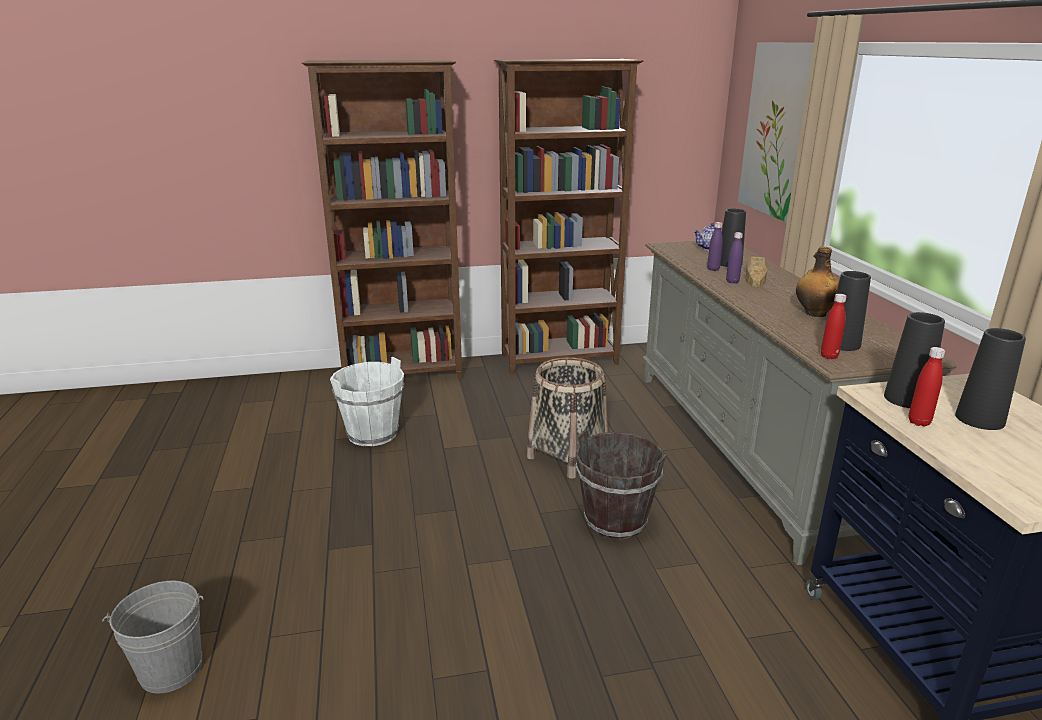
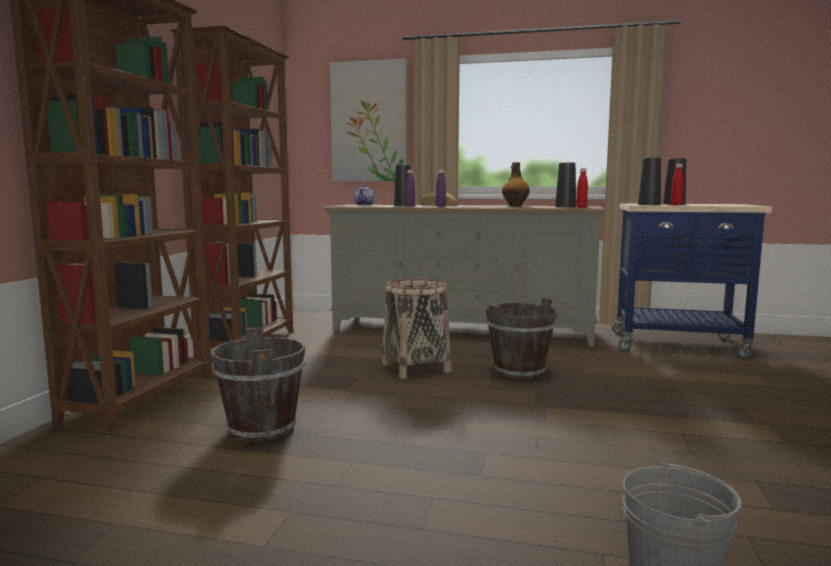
camera: 65 degrees left, 15 degrees down
(373, 434) = (262, 428): white bucket -> brown bucket

